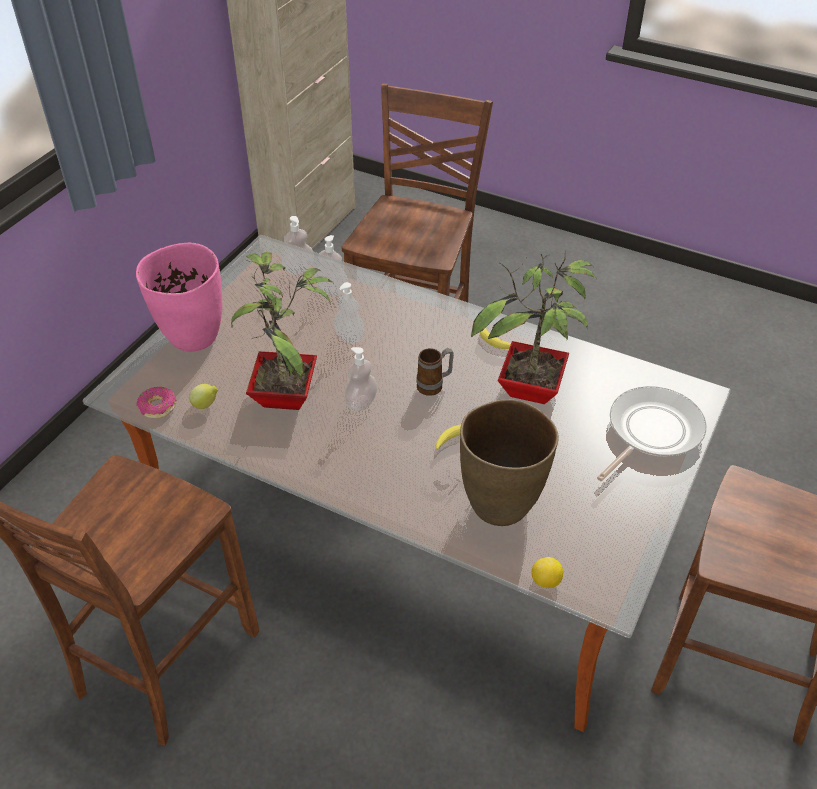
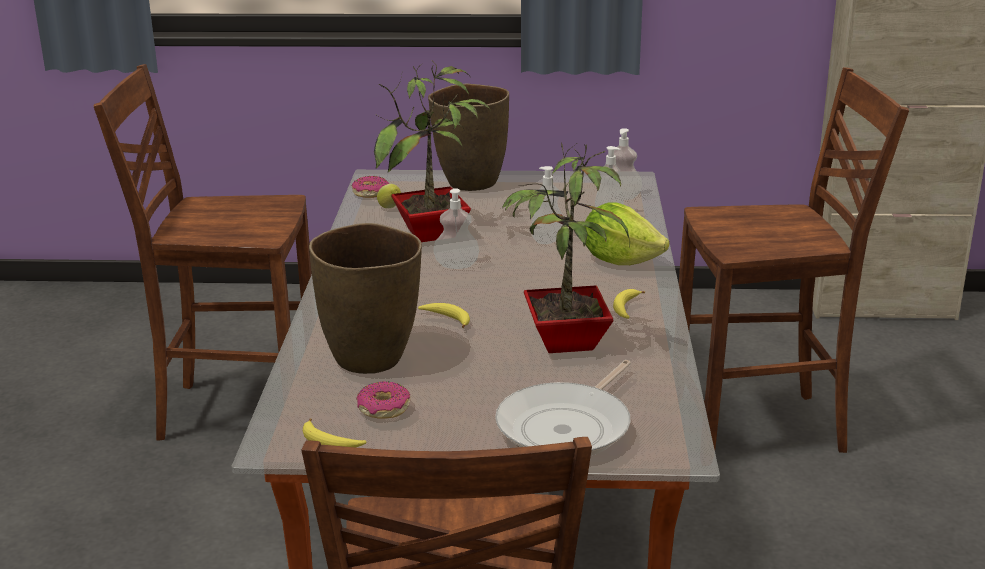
camera: 65 degrees right, 20 degrees down
(193, 338) = (470, 183): pink vase -> brown vase
(414, 314) = (620, 260): none -> lettuce
(434, 385) = (517, 292): mug -> none
(545, 581) = (277, 403): lemon -> none
(583, 519) = (383, 409): none -> donut
(621, 564) = (330, 442): none -> banana
(650, 432) = (568, 427): frying pan -> frying pan turned 105 degrees clockwise

